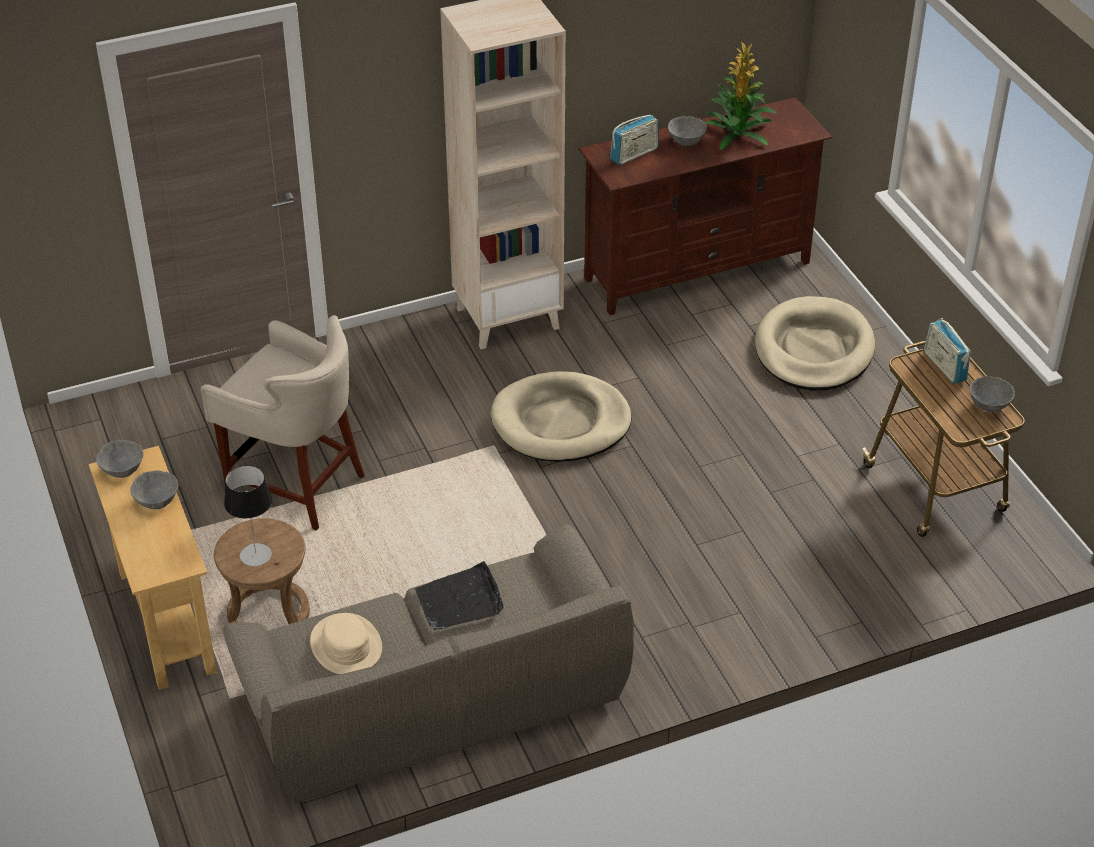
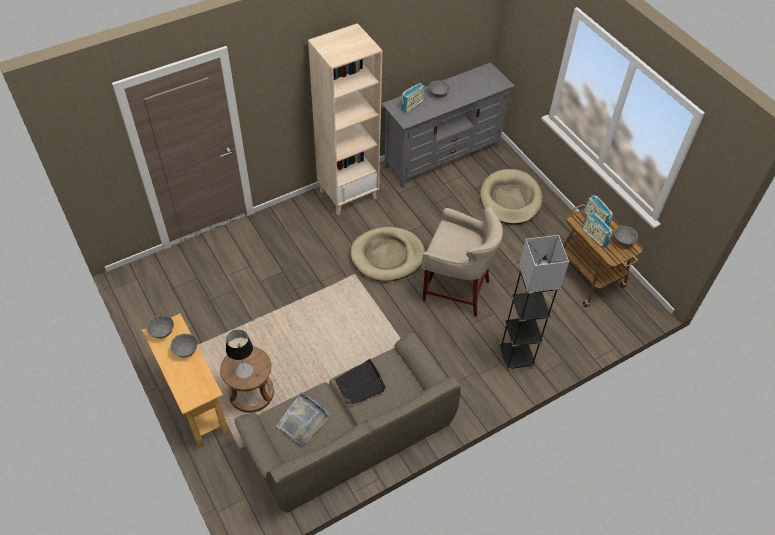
camera: 10 degrees left, 10 degrees up
(296, 483) = (252, 308): beige stool -> beige stool (455, 289)
(346, 645) = (303, 420): beige hat -> grey tray
(697, 270) = (442, 156): brown tv stand -> grey tv stand
(739, 134) = (465, 87): potted plant -> none
(769, 606) = (516, 357): none -> grey floor lamp
(936, 394) = (594, 237): none -> radio

